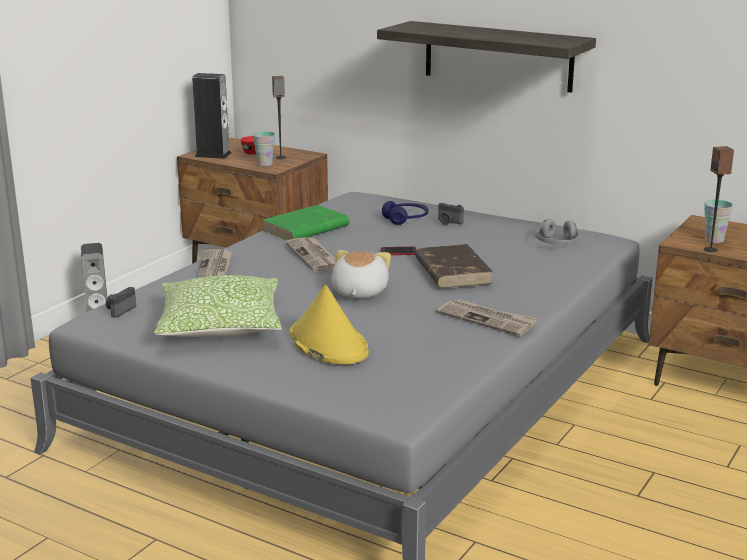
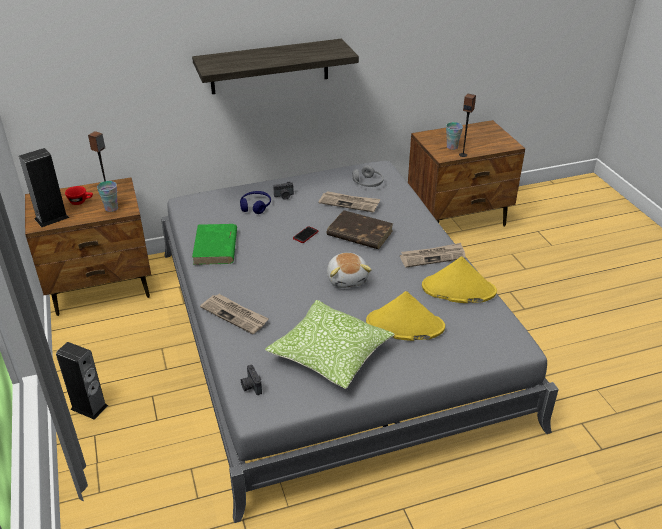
camera: 50 degrees left, 15 degrees up
(314, 256) = (271, 267): newspaper -> newspaper (349, 203)
(358, 292) = (347, 279): plush toy -> plush toy turned 150 degrees counterclockwise
(448, 351) = (458, 289): none -> yellow hat

